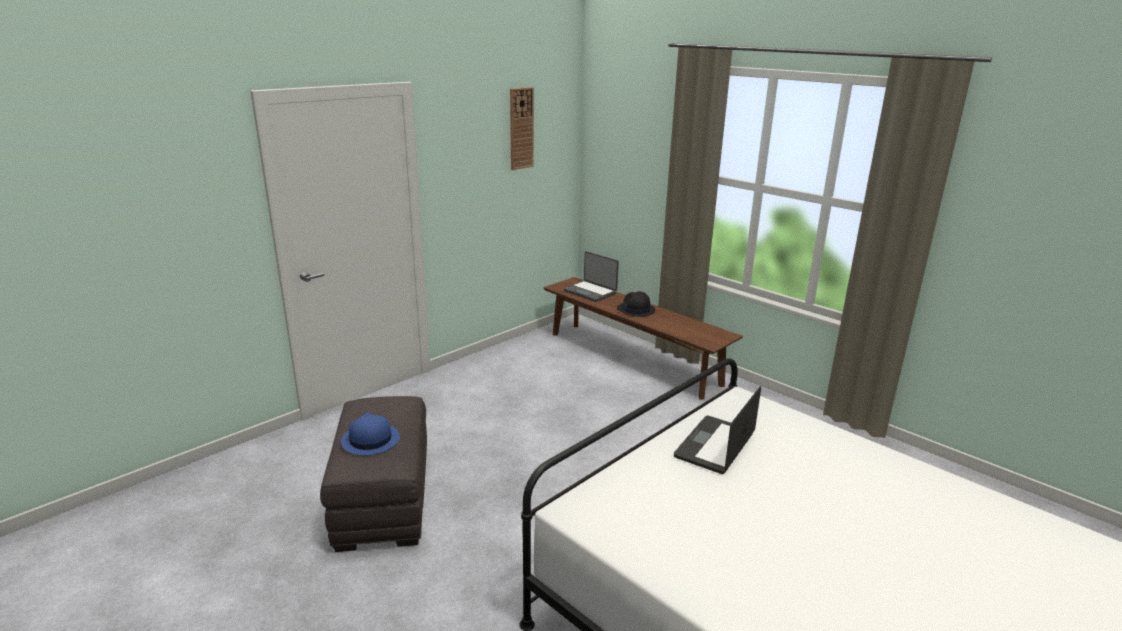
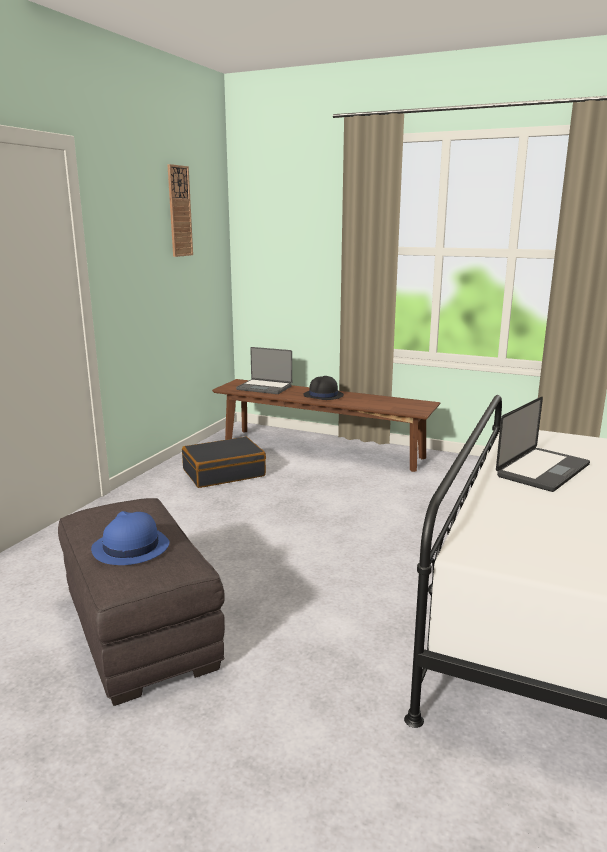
camera: 20 degrees left, 5 degrees down
(530, 368) = (224, 473): none -> black suitcase
(715, 445) = (543, 470): laptop -> laptop turned 150 degrees counterclockwise

